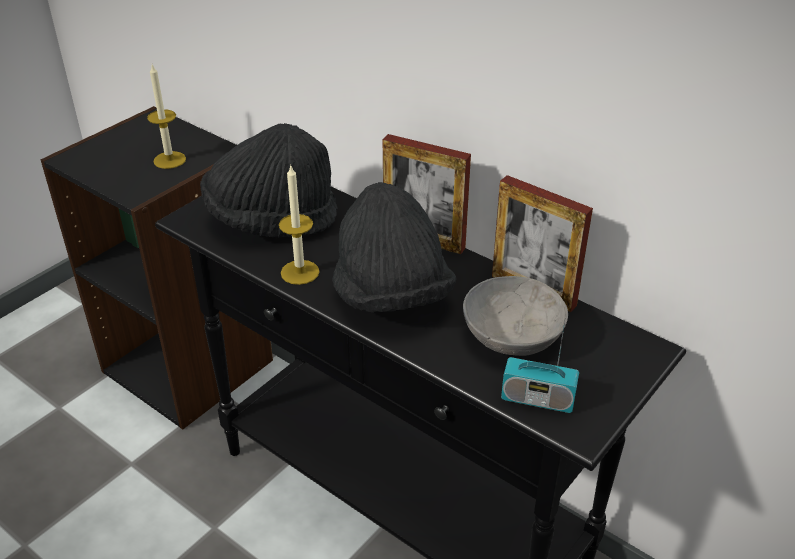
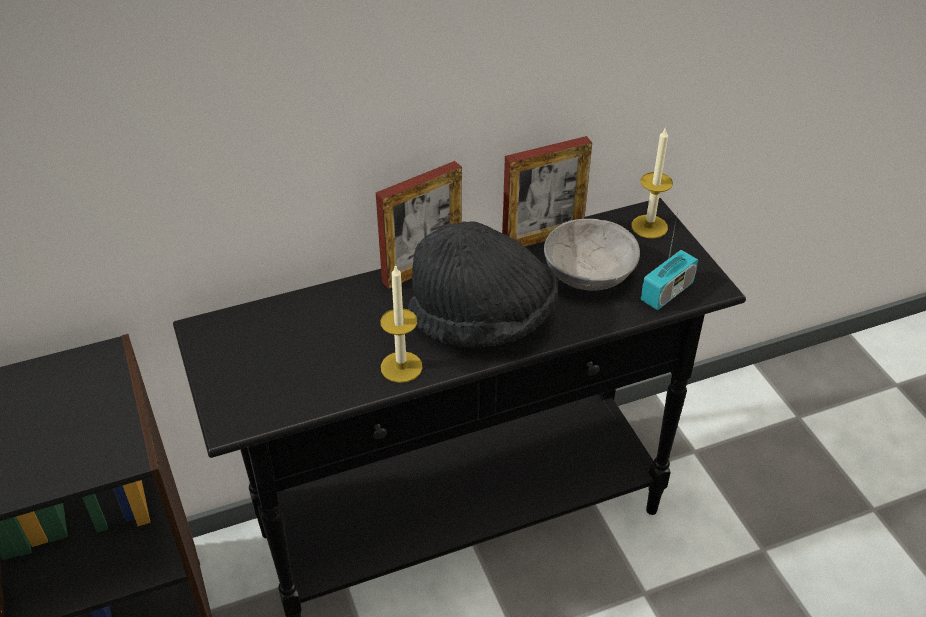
camera: 60 degrees left, 5 degrees up
(169, 160) = (80, 405): candle -> candle (649, 226)
(271, 220) = (296, 357): black hat -> none

